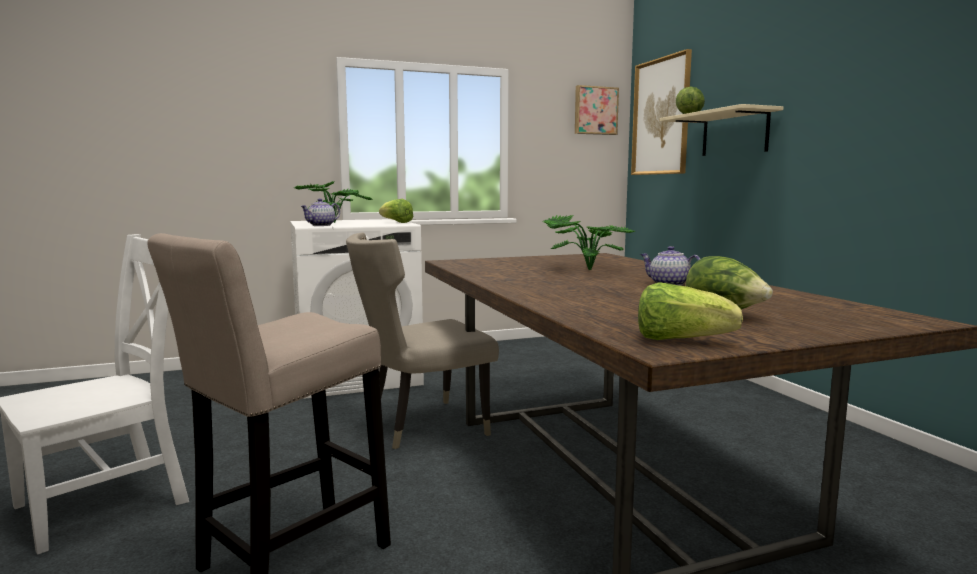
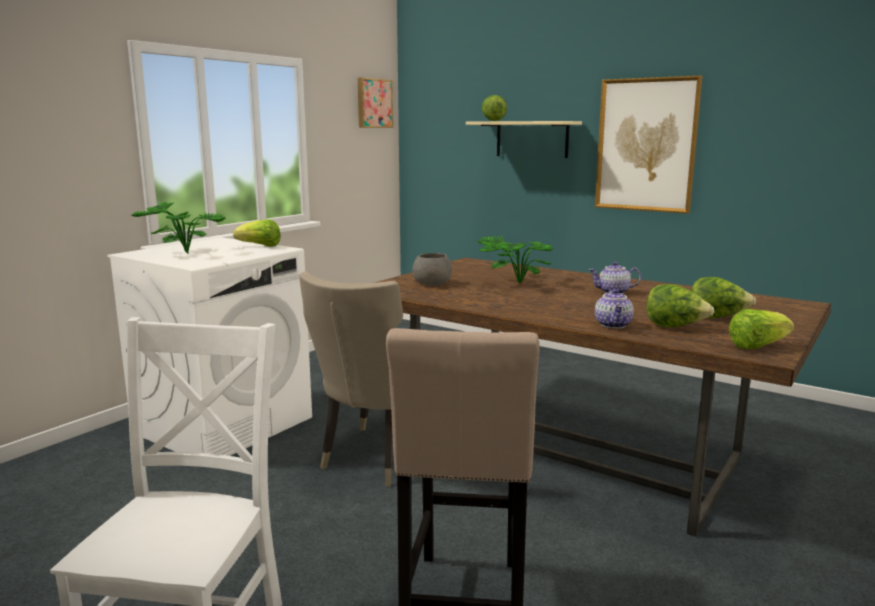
camera: 35 degrees left, 5 degrees up
(321, 225) = (205, 262): teapot -> teapot (614, 325)
(506, 263) = (432, 284): none -> grey bowl
(634, 313) = (675, 327): none -> lettuce
(661, 117) = (442, 114): picture -> picture (646, 145)

